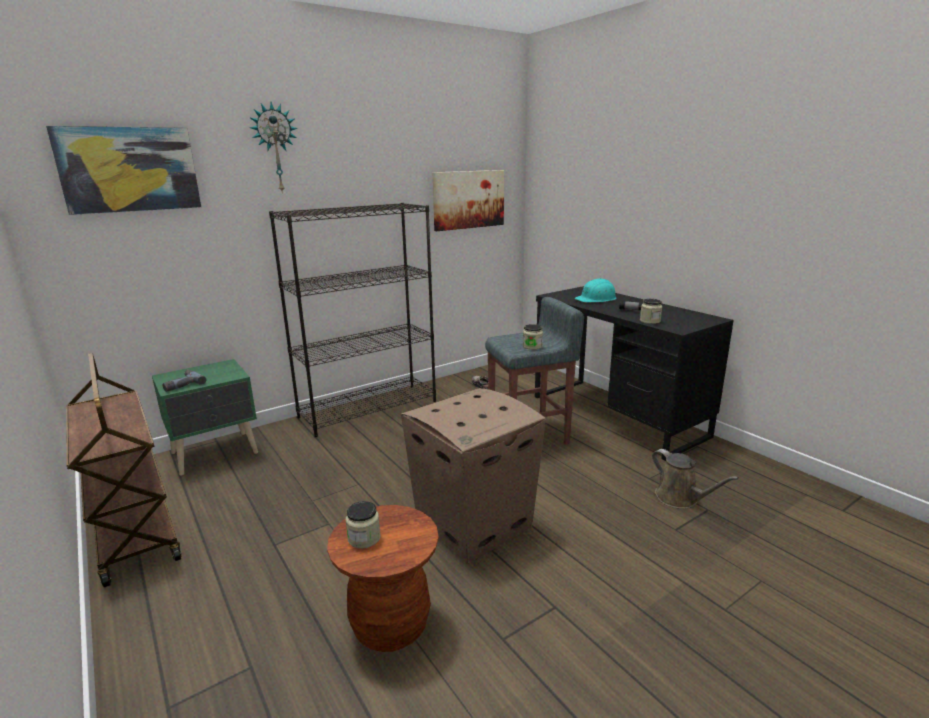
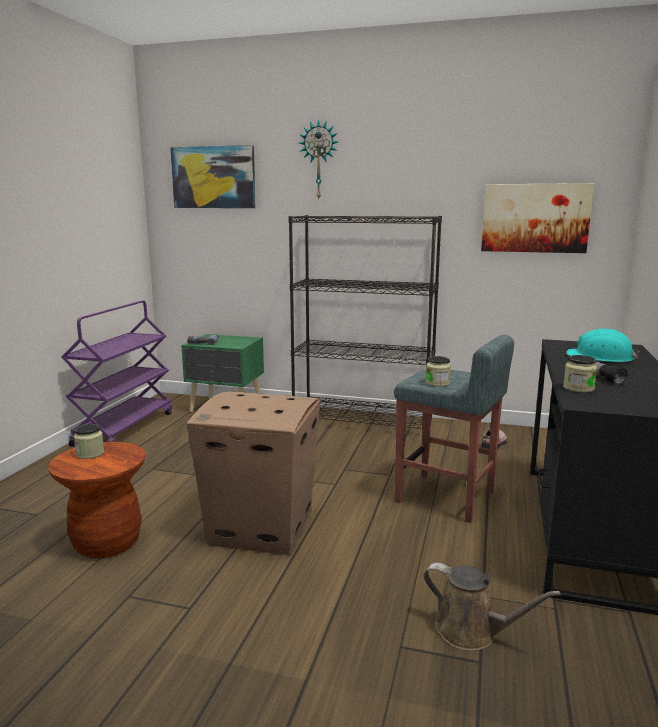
camera: 50 degrees right, 5 degrees down
(134, 530) = (124, 428): brown cart -> purple cart
(680, 499) = (471, 632): brown watering can -> brown watering can turned 75 degrees counterclockwise

